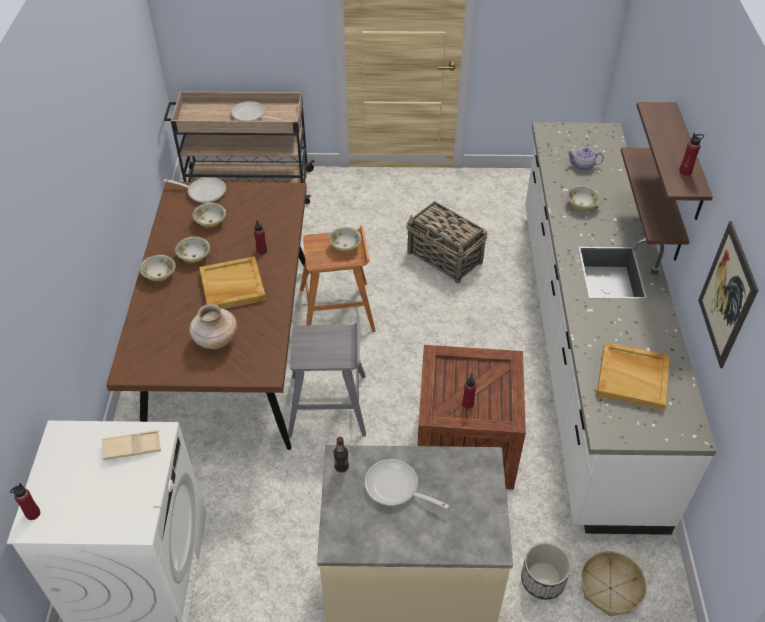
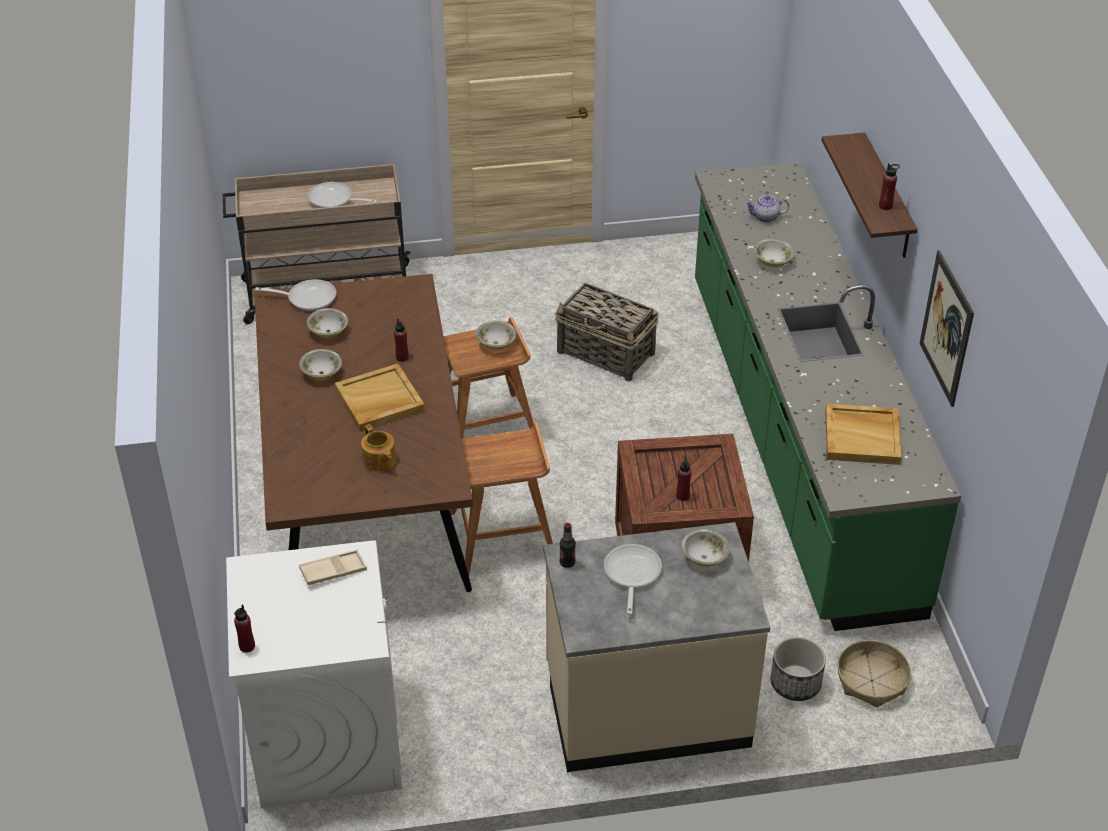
camera: 10 degrees left, 5 degrees down
(159, 275) = (286, 398): bowl -> bowl (704, 557)
(215, 340) = (379, 461): beige vase -> teapot
(329, 405) = (504, 538): grey stool -> brown stool
(396, 488) = (631, 575): frying pan -> frying pan turned 75 degrees clockwise
(583, 349) = (796, 438): white counter -> green counter
(668, 207) = (872, 250): shelf -> none

